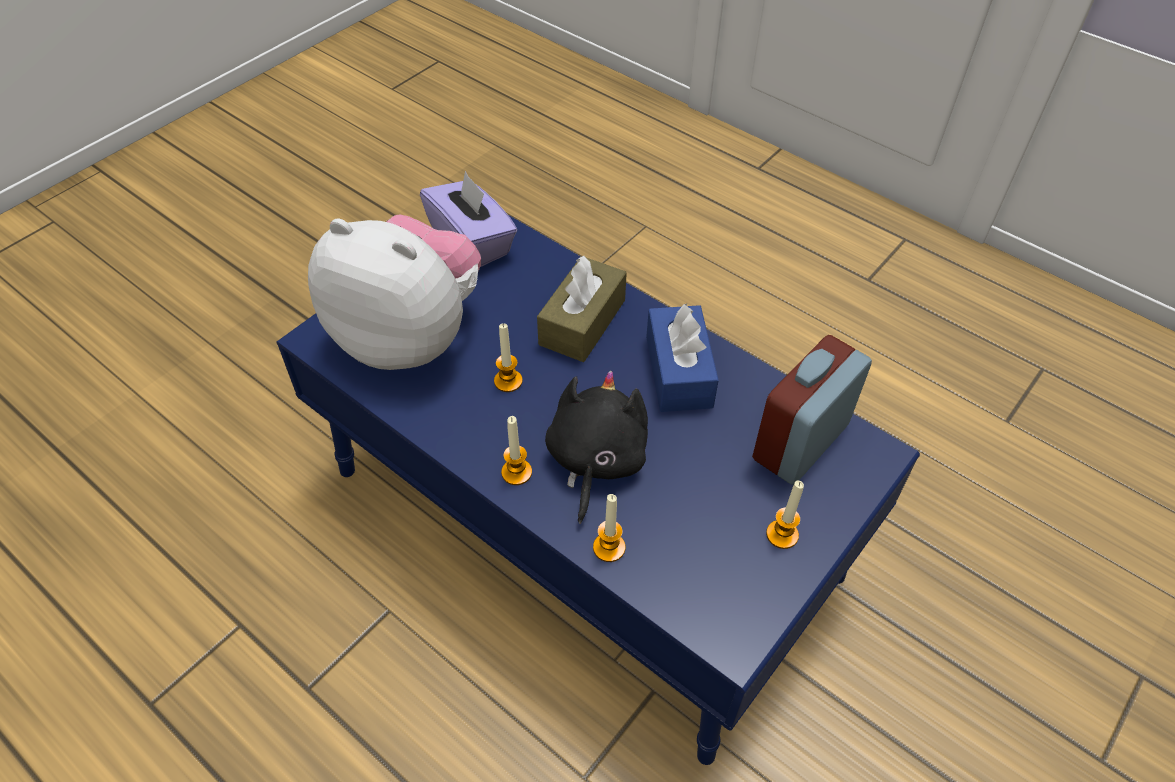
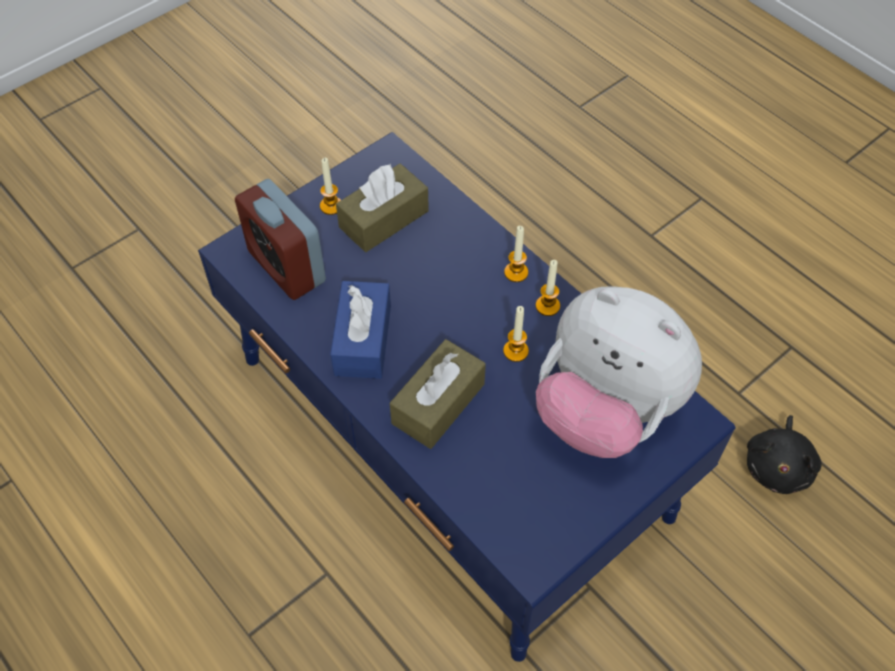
camera: 170 degrees left, 5 degrees up
(472, 242) = (541, 526): purple tissue box -> none
(595, 461) = (453, 273): black plush toy -> black plush toy (778, 466)
(609, 547) = (456, 213): candle -> candle (547, 306)
(704, 524) = (384, 219): none -> brown tissue box
(800, 442) = (286, 267): alarm clock -> alarm clock turned 90 degrees clockwise

